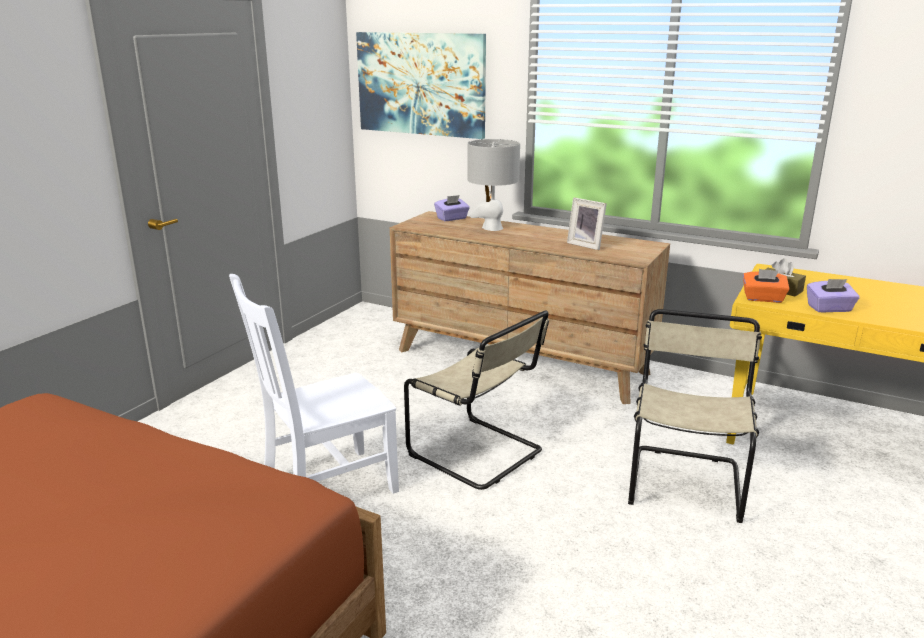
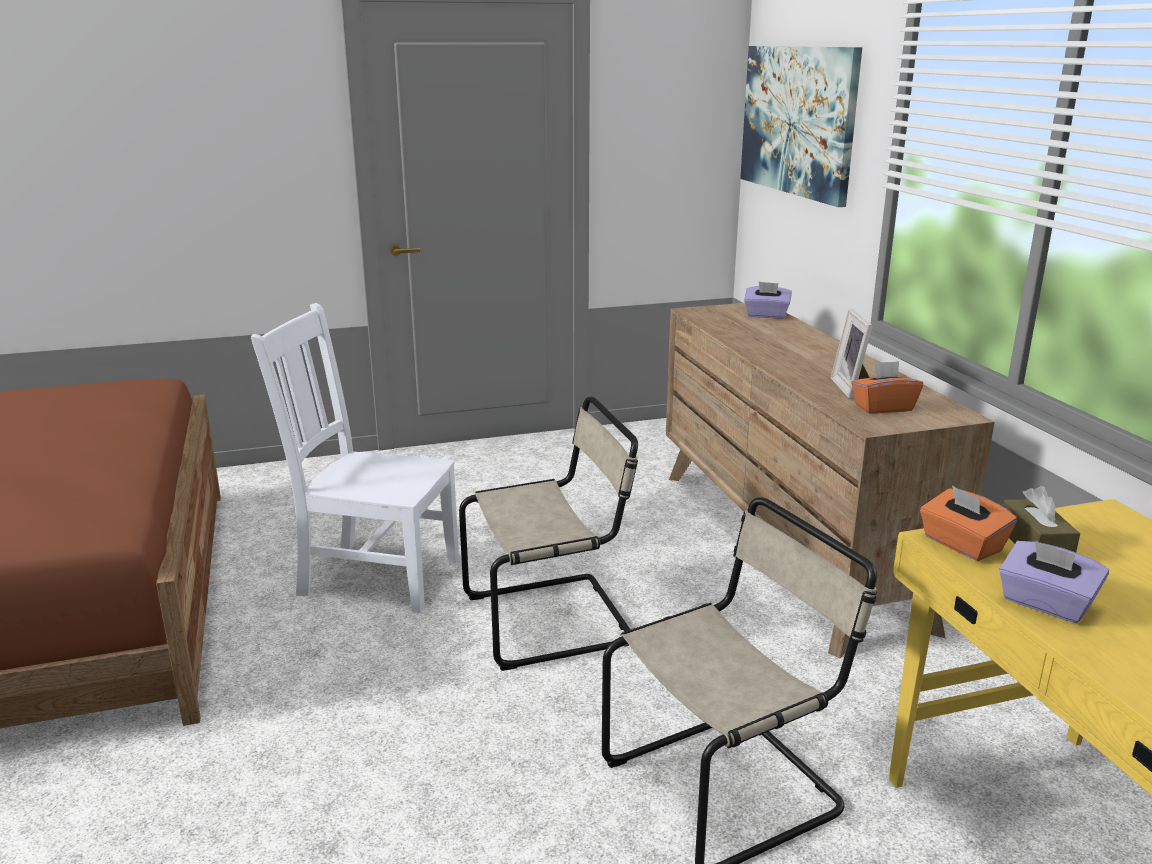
camera: 45 degrees right, 0 degrees up
(479, 454) = (553, 619): beige chair -> beige chair turned 105 degrees counterclockwise
(492, 228) = (784, 337): grey table lamp -> none
(620, 250) = (883, 408): none -> orange tissue box

